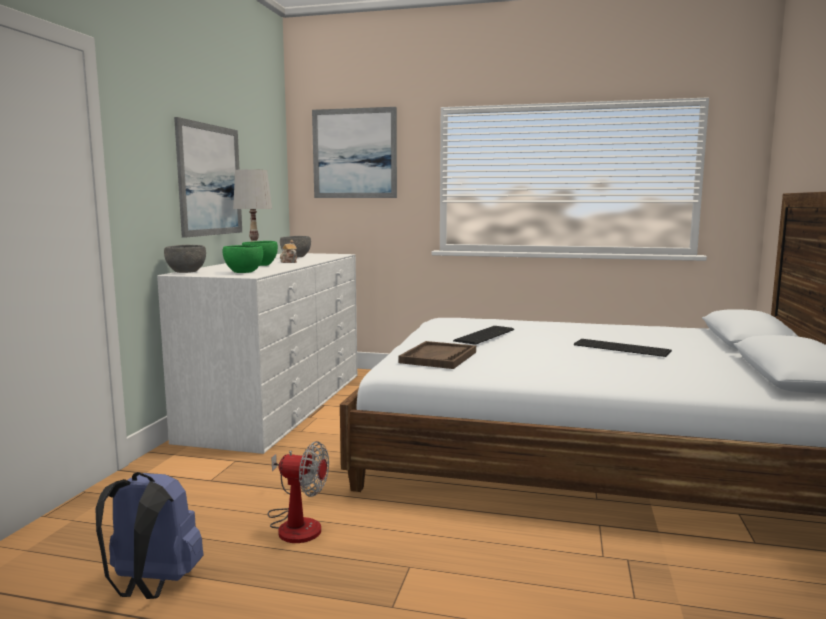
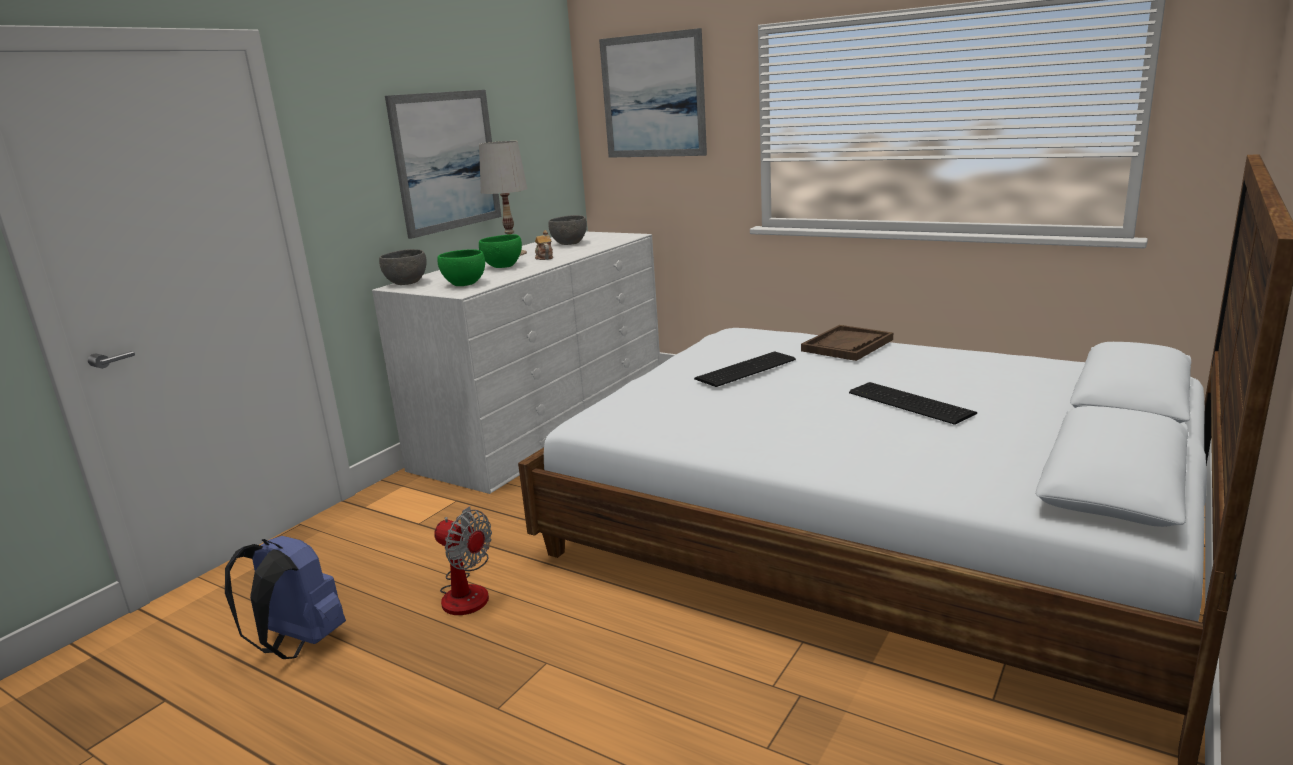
camera: 20 degrees right, 10 degrees up
(438, 357) = (652, 407): brown tray -> brown tray (847, 345)

